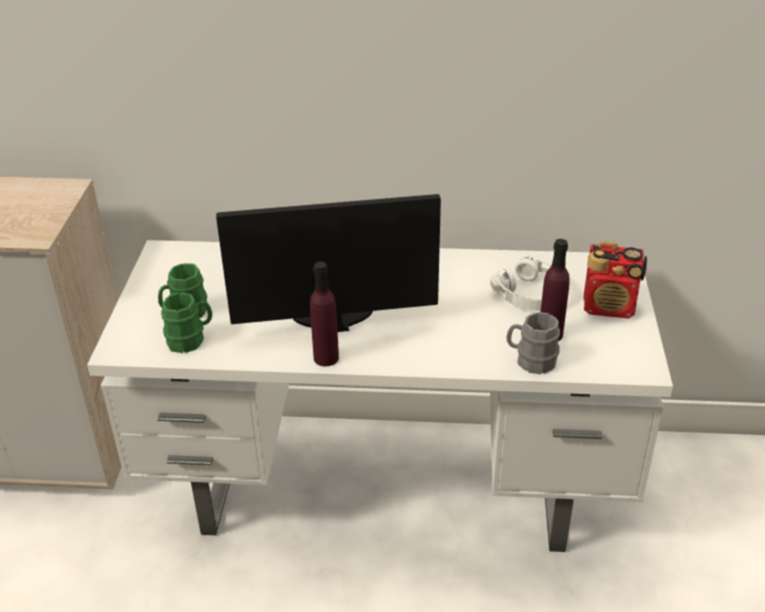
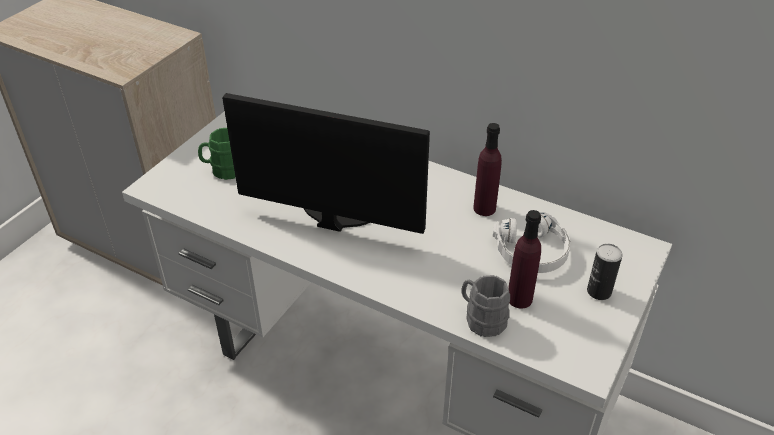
camera: 25 degrees right, 5 degrees up
(190, 339) = (211, 196): green mug -> none
(326, 358) = (303, 250): purple bottle -> purple bottle (484, 208)
(609, 308) = (599, 291): radio -> can

